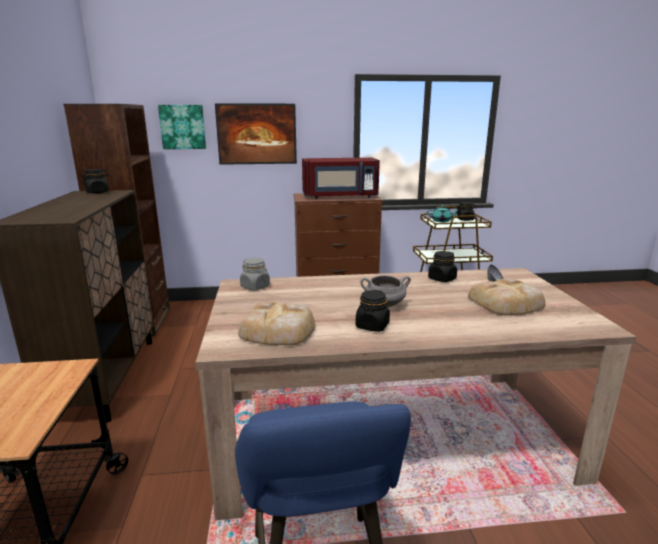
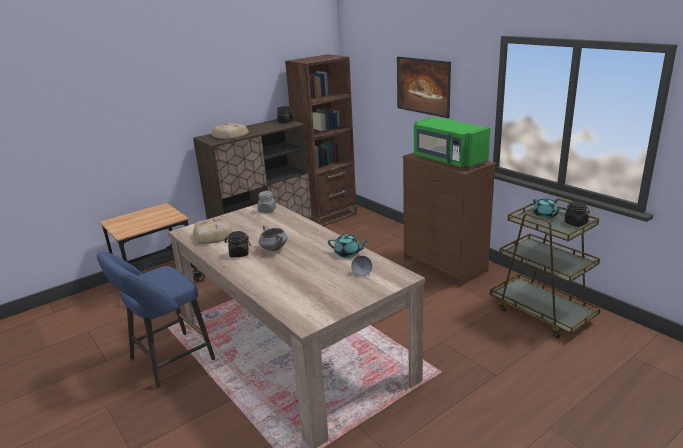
camera: 60 degrees right, 5 degrees up
(183, 127) = (379, 73): picture -> none
(340, 196) = (448, 160): red microwave -> green microwave
(442, 279) = (348, 253): black jar -> turquoise teapot
(507, 303) = (320, 284): bread -> bread (230, 135)

